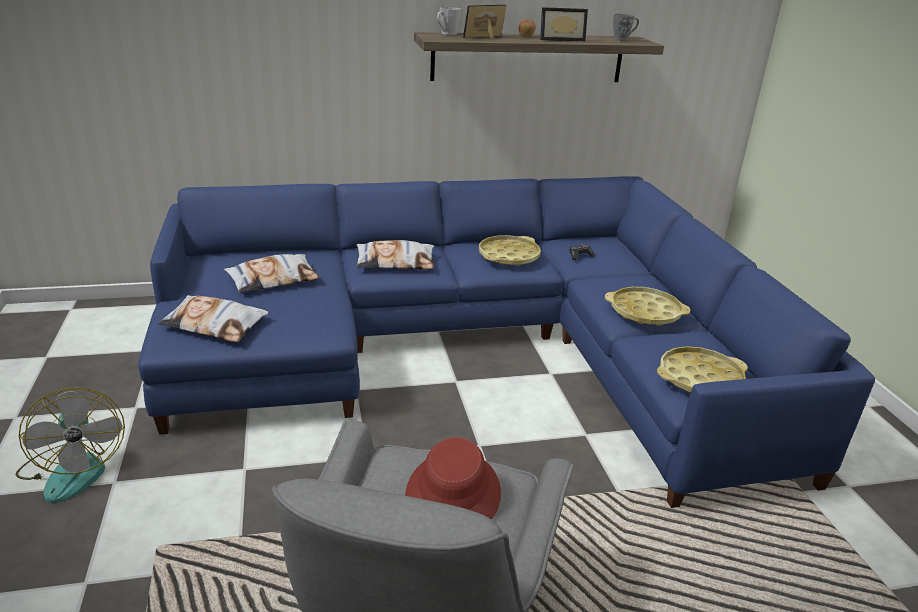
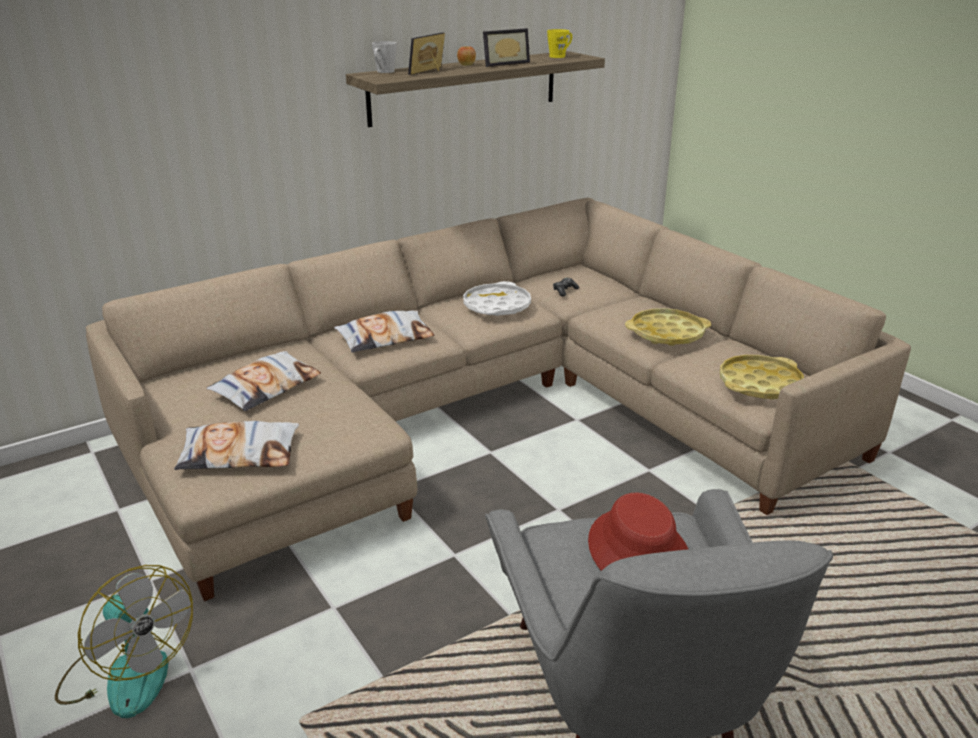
camera: 20 degrees left, 0 degrees up
(473, 348) = (484, 413): blue sofa -> beige sofa
(508, 256) = (496, 306): yellow tray -> white tray
(623, 39) = (560, 56): grey mug -> yellow mug

